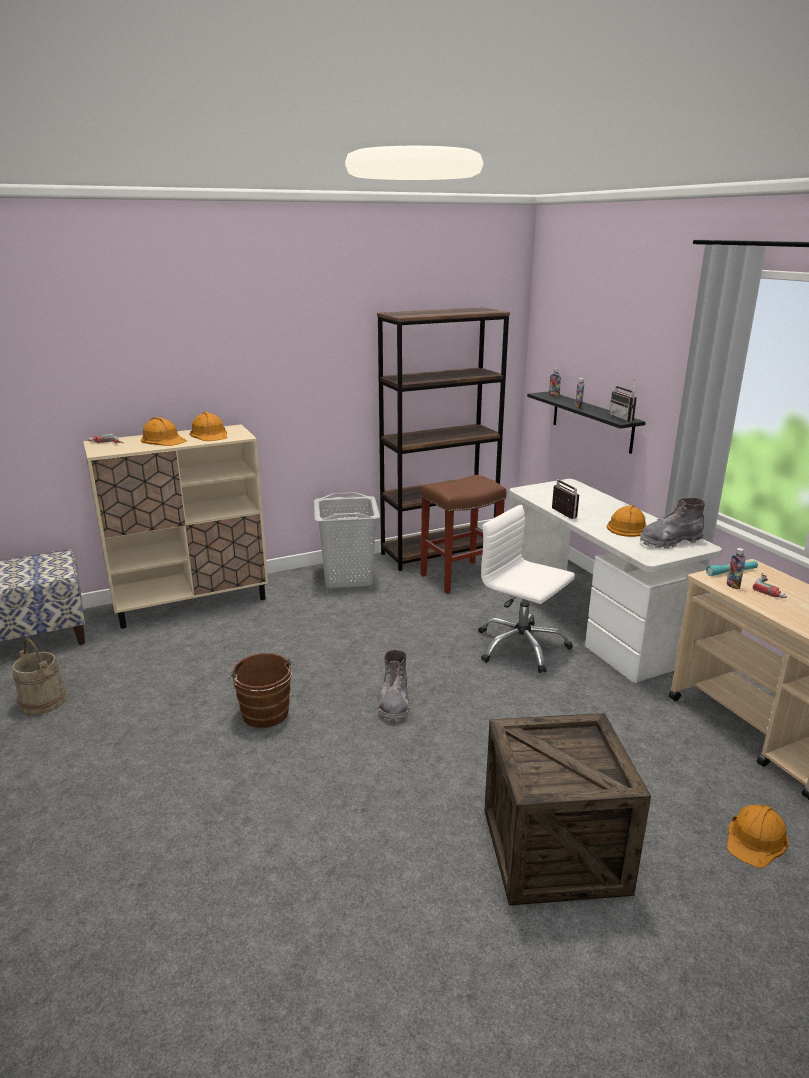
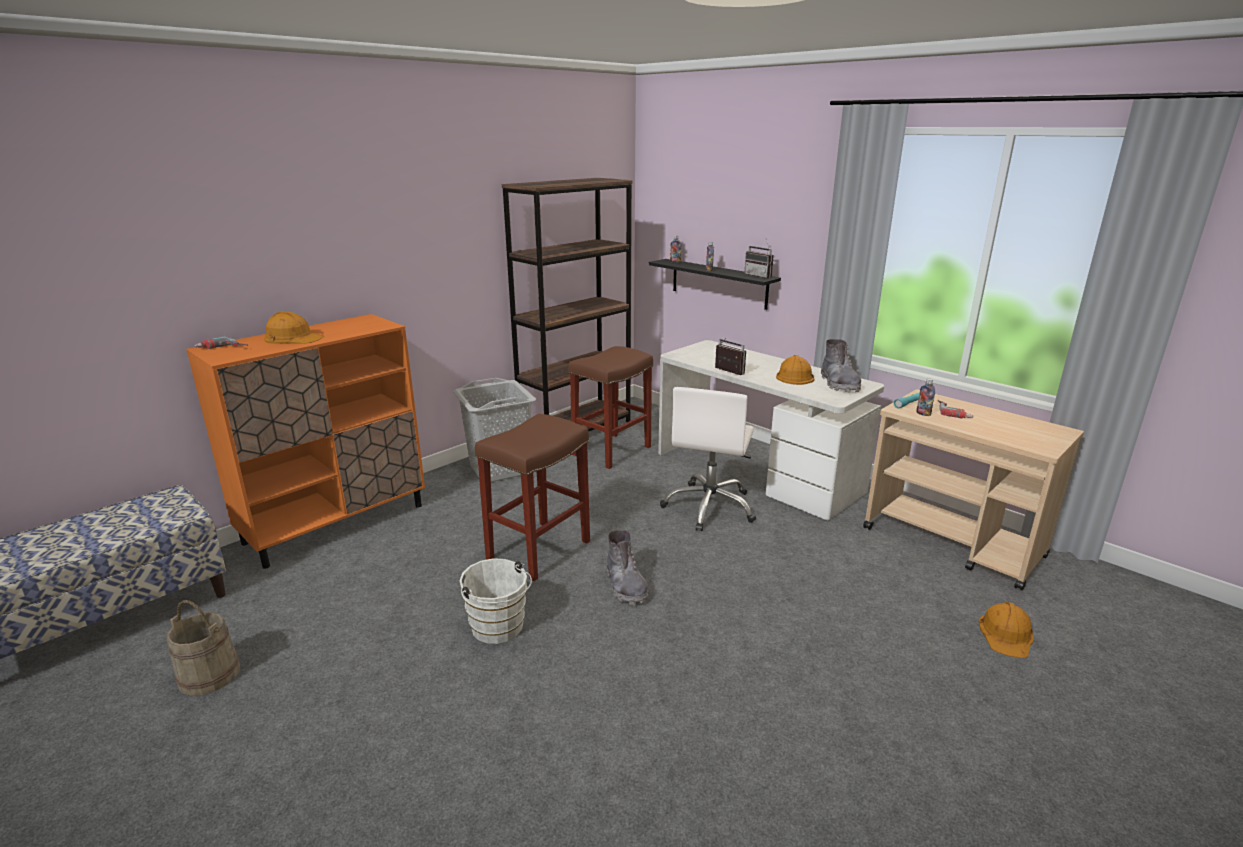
camera: 20 degrees left, 0 degrees up
(192, 602) = (336, 523): beige cabinet -> orange cabinet
(210, 434) = (345, 327): orange hard hat -> none
(266, 716) = (499, 629): brown bucket -> white bucket
(337, 656) = (538, 550): none -> brown stool
(520, 647) = (710, 507): white office chair -> white office chair turned 90 degrees counterclockwise
(554, 850) = (860, 690): crate -> none
(670, 541) = (839, 384): grey boot -> grey boot turned 60 degrees counterclockwise

